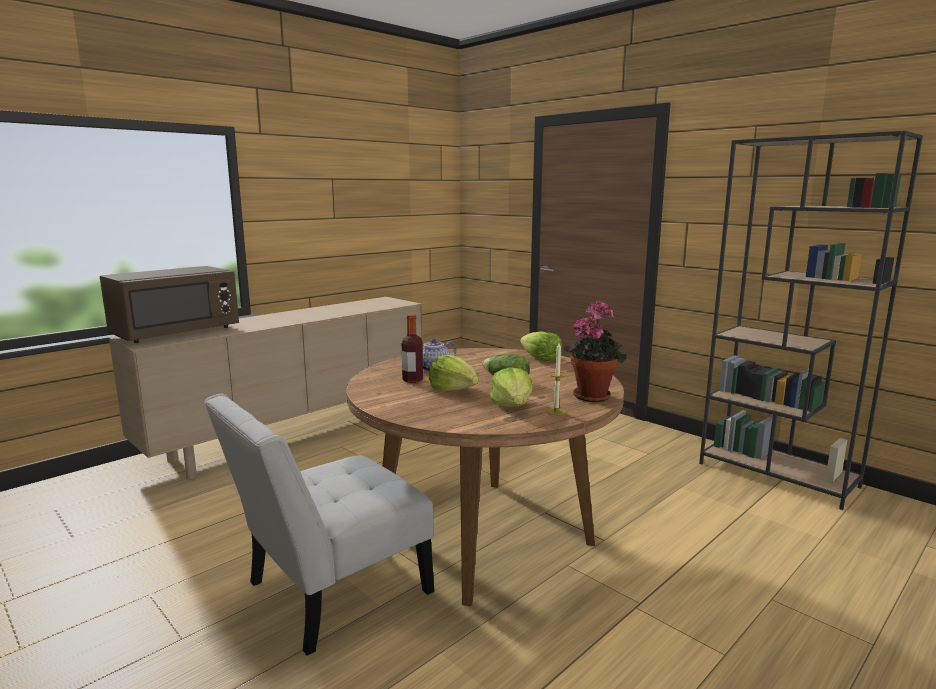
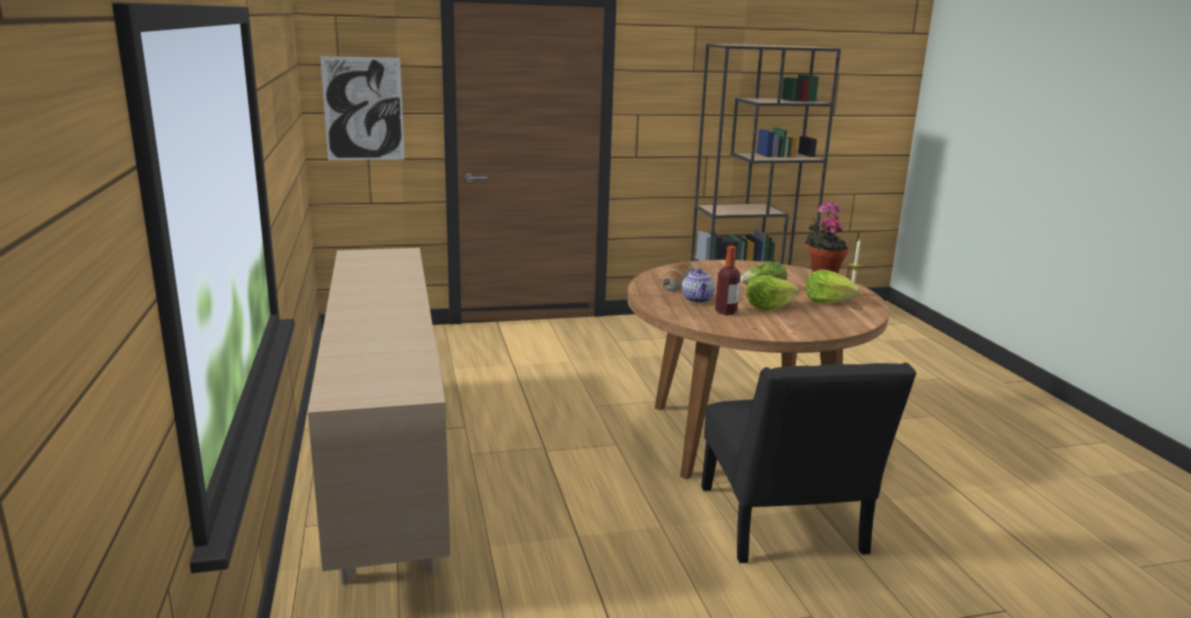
camera: 60 degrees left, 5 degrees up
(176, 333) = (363, 369): brown microwave -> none
(330, 592) = (783, 526): white chair -> black chair
(470, 358) = (677, 283): none -> bread
(488, 211) = (363, 109): none -> picture
(540, 359) = (707, 267): lettuce -> none

